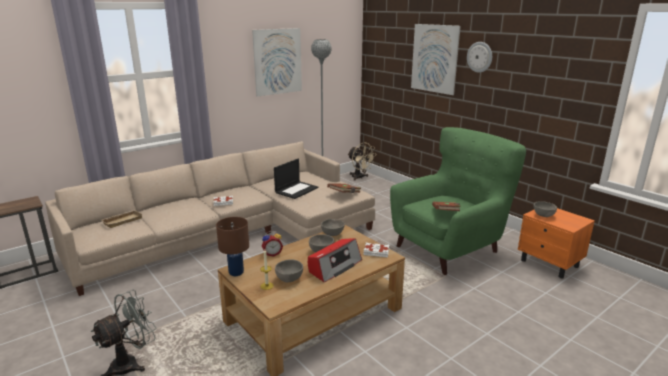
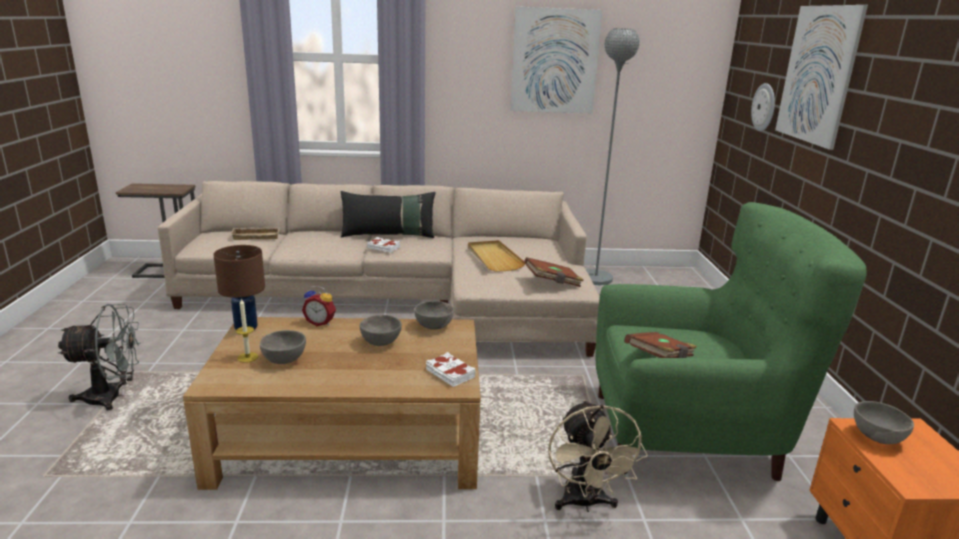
camera: 35 degrees right, 0 degrees up
(212, 194) = (388, 235): none -> black pillow
(296, 190) = (494, 258): laptop -> beige tray
(334, 266) = (362, 368): radio -> none
(360, 177) = (676, 279): beige fan -> beige fan (585, 503)
(480, 57) = (887, 71): wall clock -> wall clock (764, 107)

